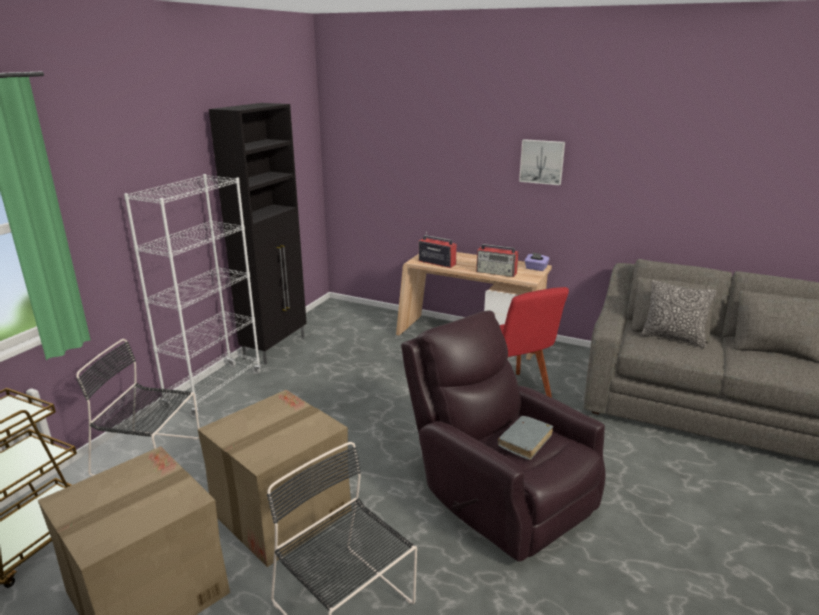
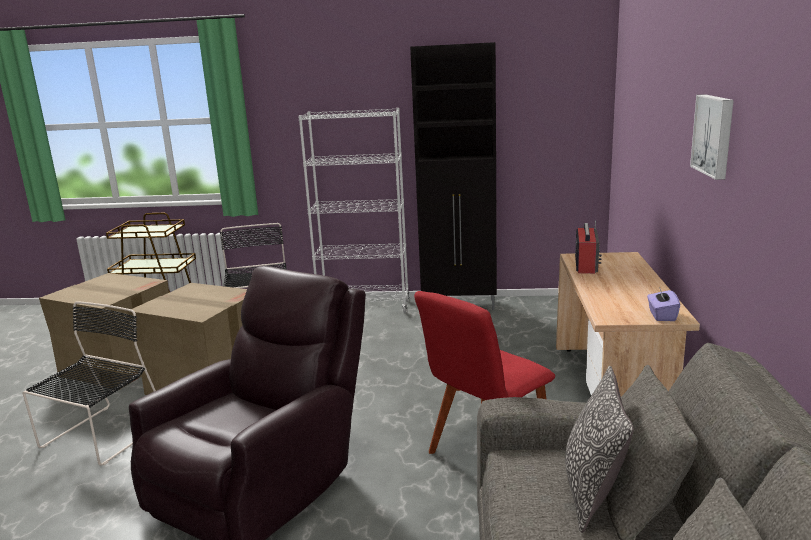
camera: 70 degrees right, 5 degrees down
(497, 272) = (601, 297): radio -> none
(525, 441) = (234, 419): grey book -> none

